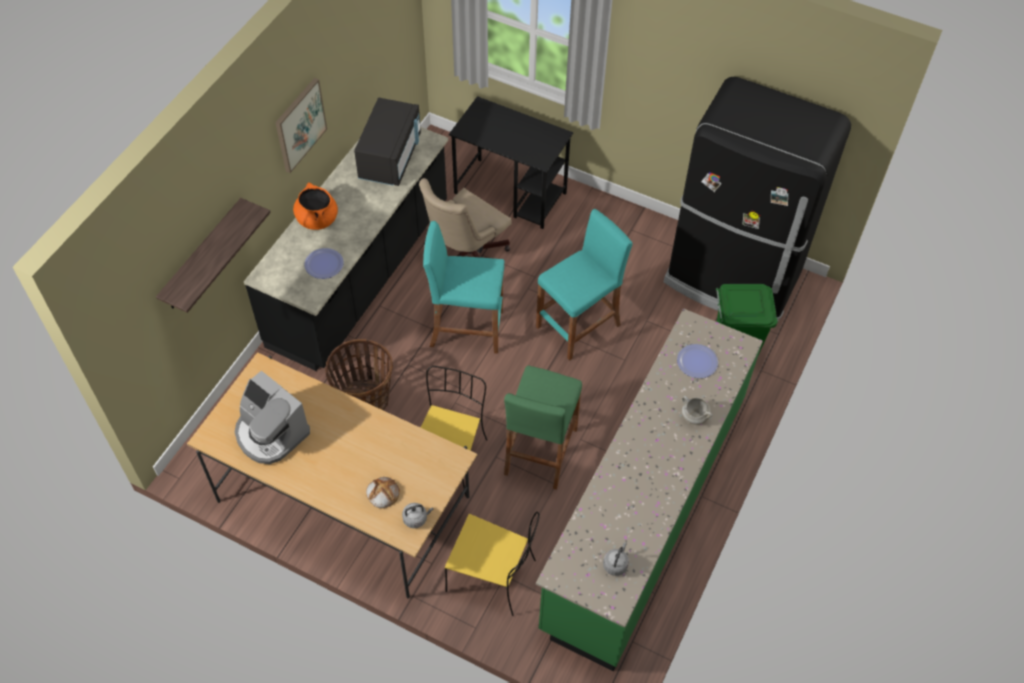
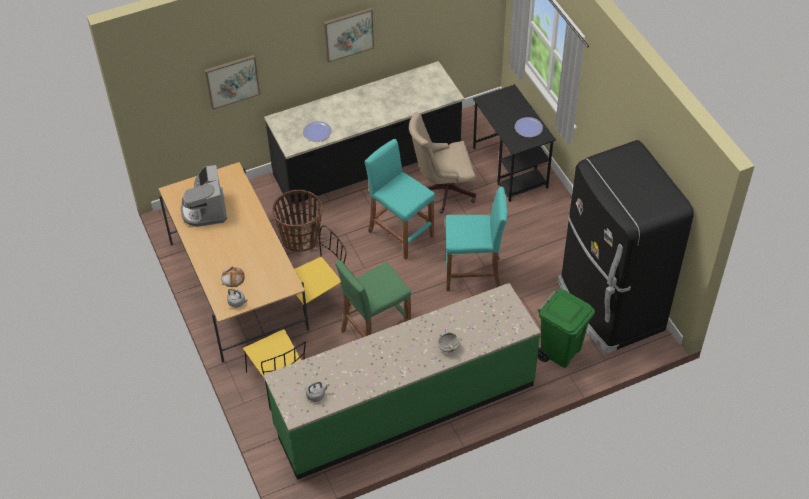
camera: 40 degrees right, 5 degrees down
(202, 256) = (232, 81): shelf -> picture
(317, 219) = (338, 104): orange cooking pot -> none
(390, 158) = (416, 91): black microwave -> none
(697, 361) = (484, 318): plate -> plate (528, 128)

